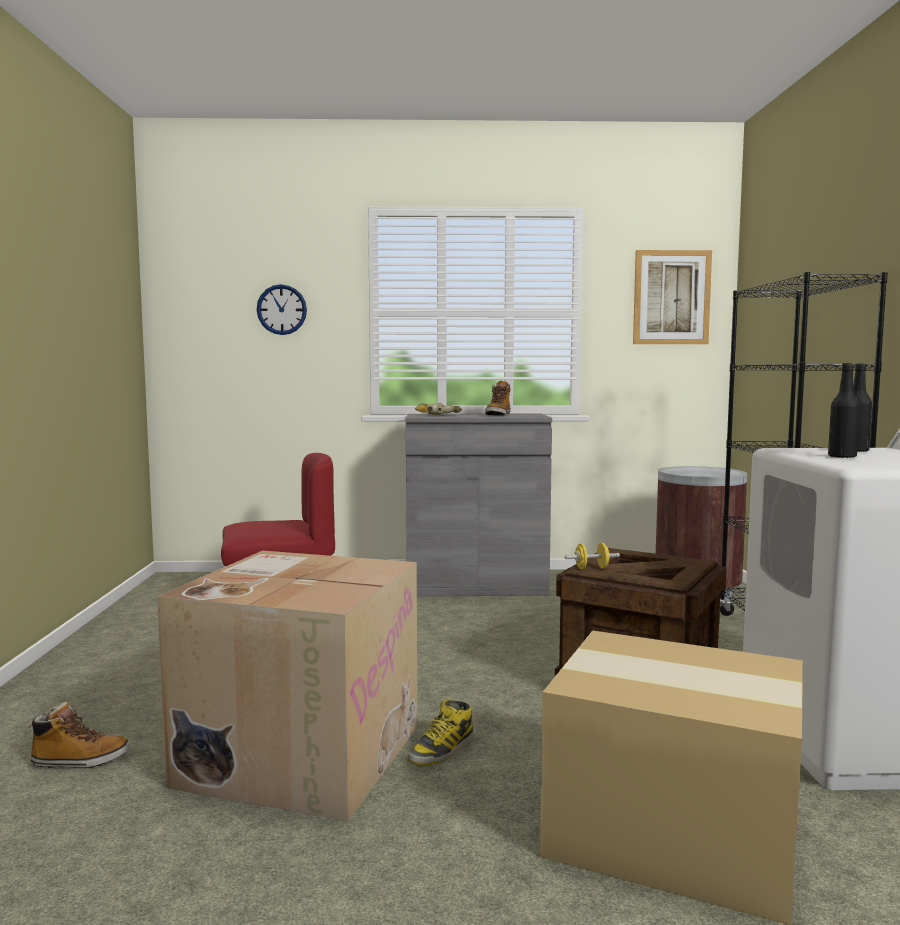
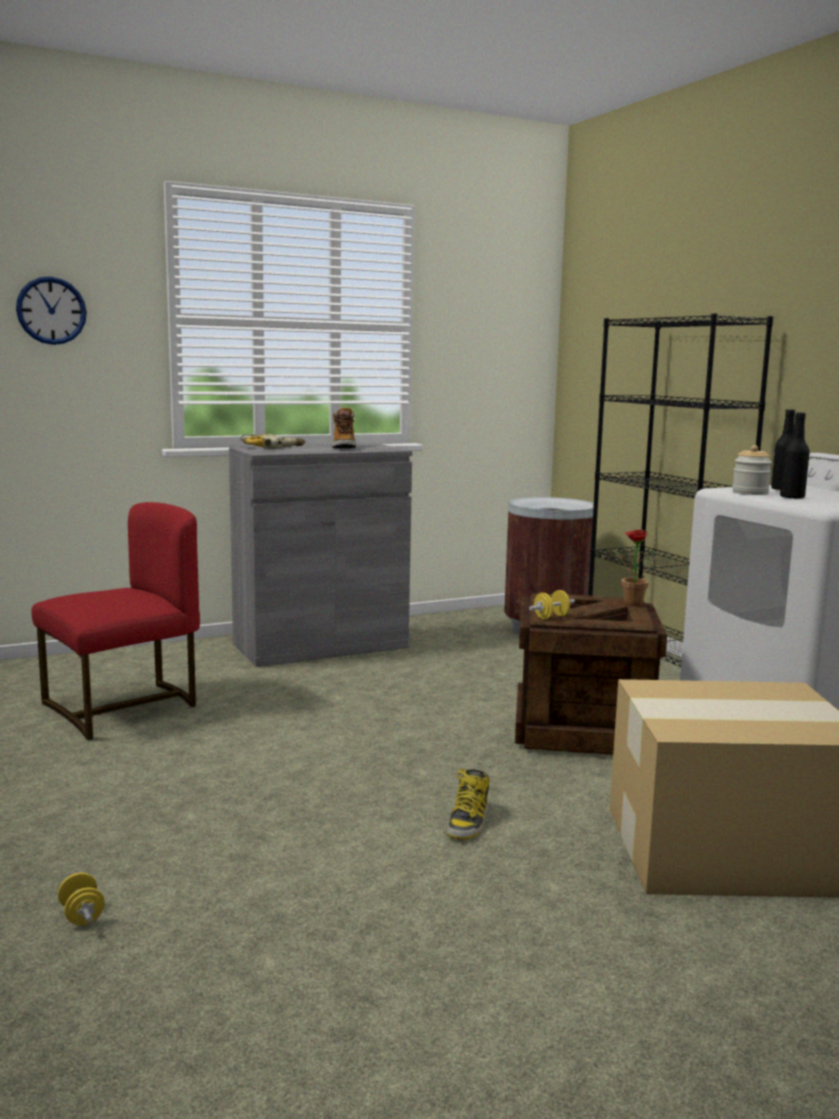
camera: 25 degrees left, 5 degrees up
(80, 761) = (82, 915): boot -> yellow dumbbell
(300, 753) = (330, 853): cardboard box -> none
(671, 297) = (501, 313): picture -> none
(693, 563) = (629, 603): none -> potted plant
(803, 452) = (750, 493): none -> jar

